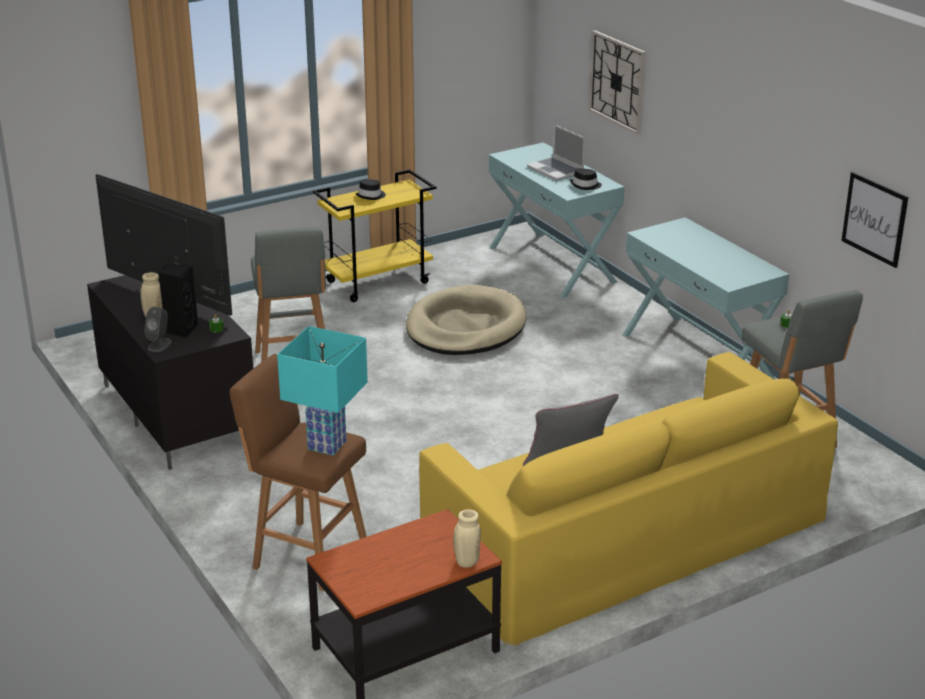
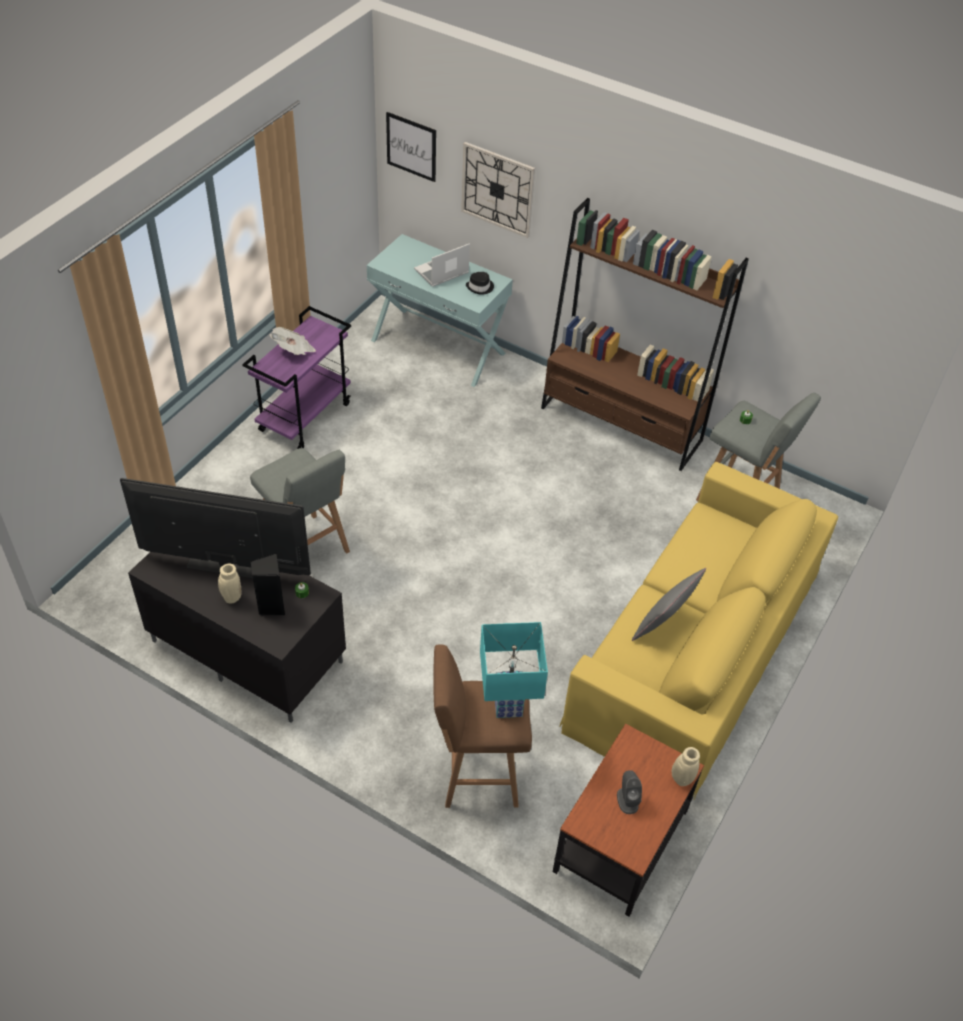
camera: 30 degrees left, 20 degrees up
(159, 345) = (267, 634): grey speaker -> grey speaker (627, 800)
(371, 196) = (294, 350): black hat -> newspaper
(378, 282) = (305, 416): yellow cart -> purple cart
(465, 327) = (419, 451): beige dog bed -> none
(556, 170) = (441, 272): laptop -> laptop turned 120 degrees clockwise
(697, 356) = (621, 424): turquoise console table -> brown bookcase
(874, 219) = (811, 324): picture -> picture (411, 146)

